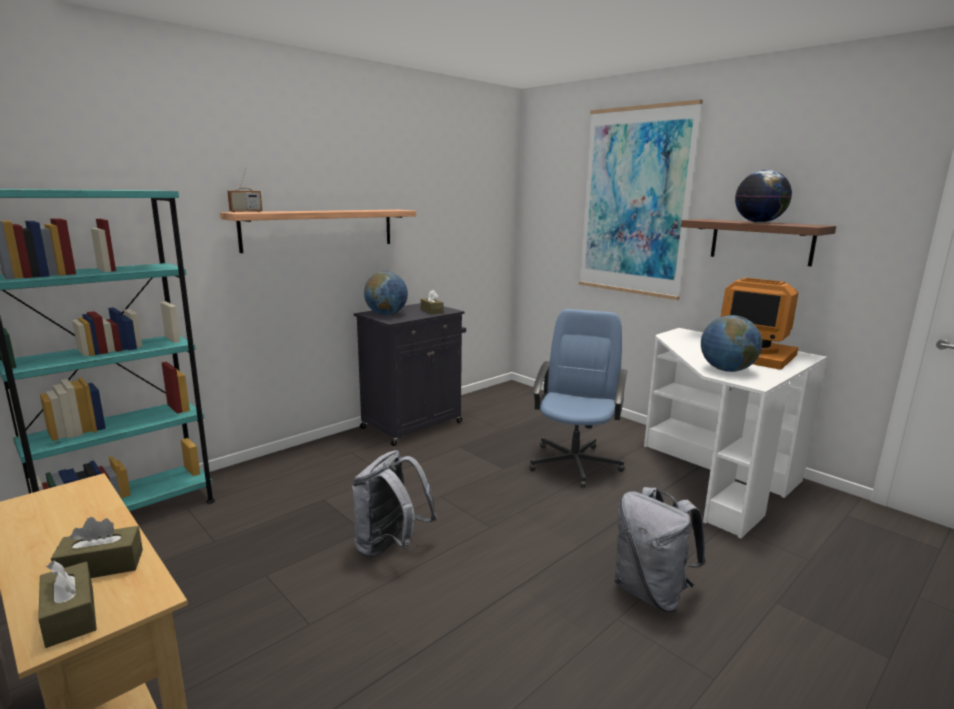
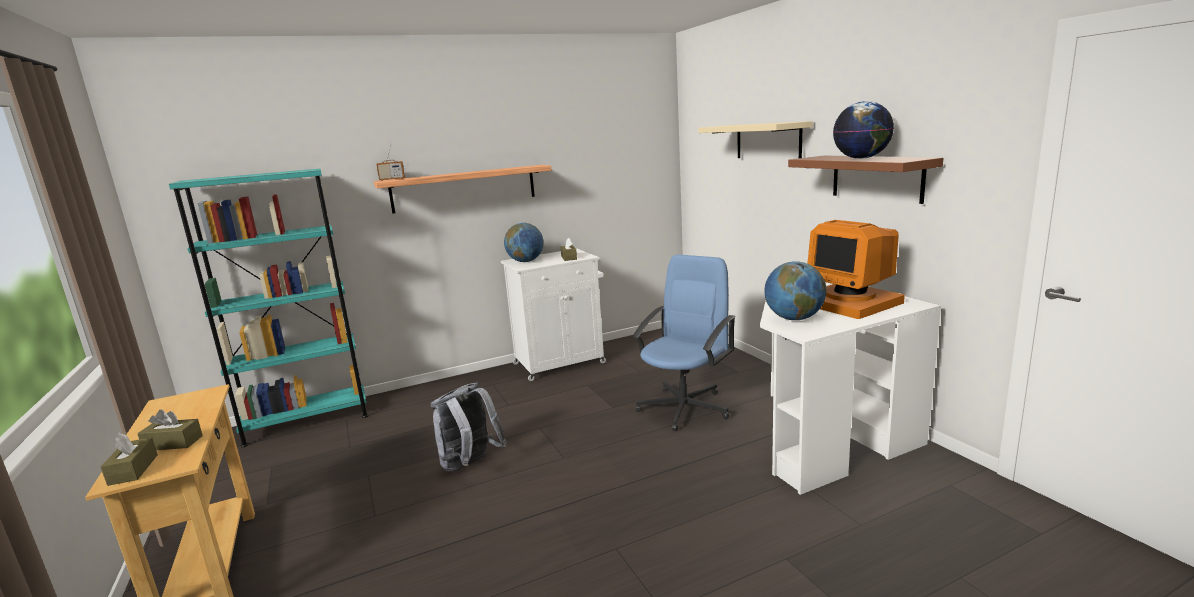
camera: 20 degrees right, 0 degrees up
(413, 425) = (561, 363): black cabinet -> white cabinet
(634, 202) = (768, 141): picture -> beige shelf
(651, 592) = (665, 531): grey backpack -> none

